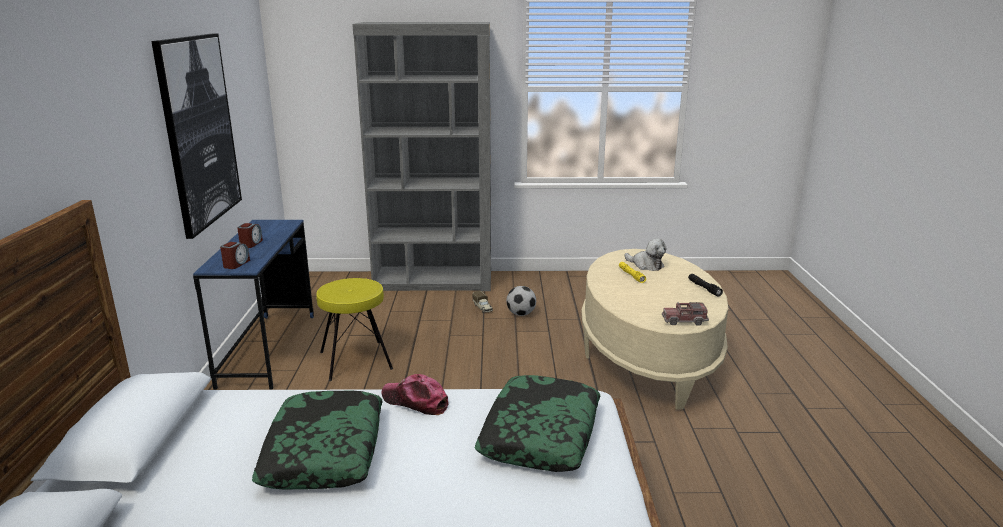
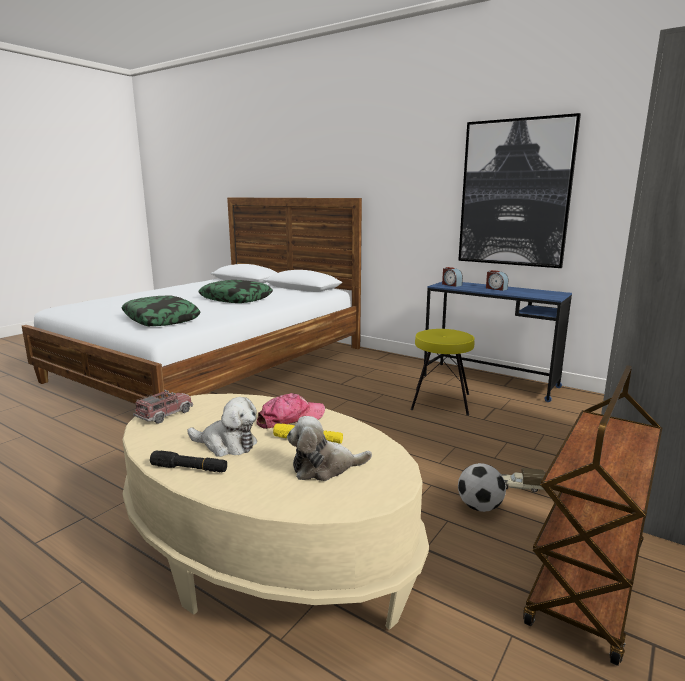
camera: 125 degrees right, 5 degrees down
(415, 401) = (238, 310): cap -> cap (290, 419)
(550, 286) = (588, 584): none -> brown cart
(672, 290) = (226, 445): none -> plush toy

